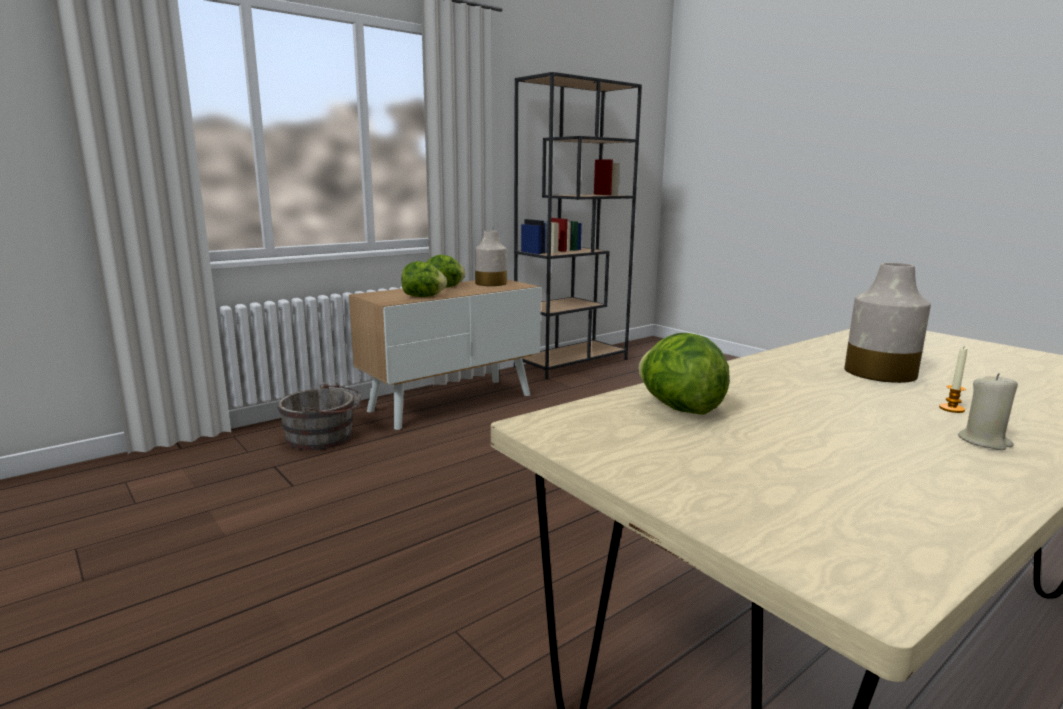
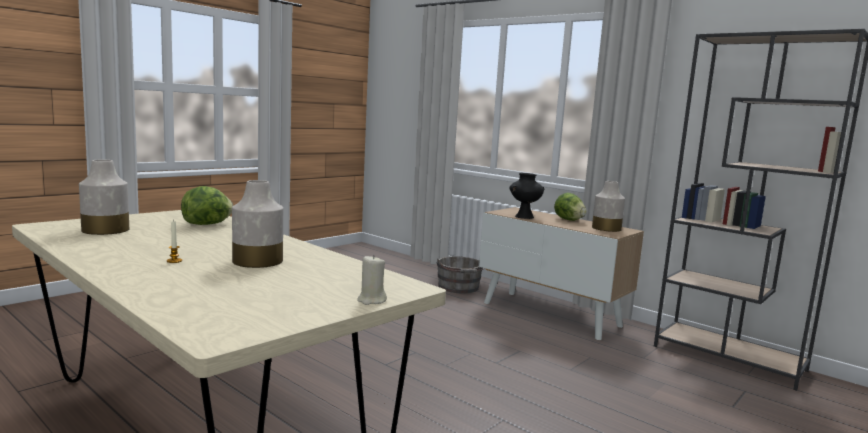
camera: 80 degrees right, 5 degrees down
(423, 296) = (524, 217): lettuce -> black vase
(818, 487) = (105, 229): none -> beige vase
(984, 442) = (122, 256): beige candle -> beige candle (371, 300)

